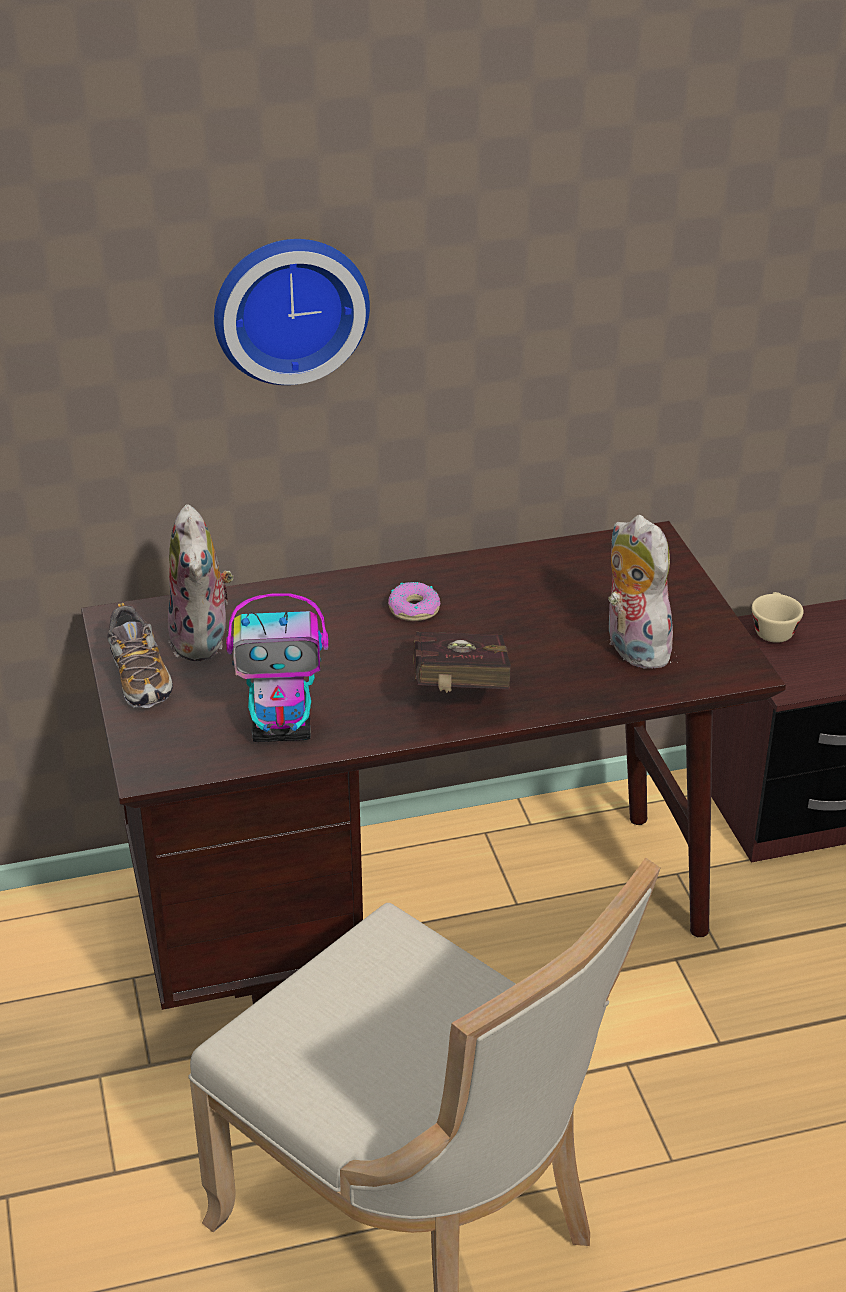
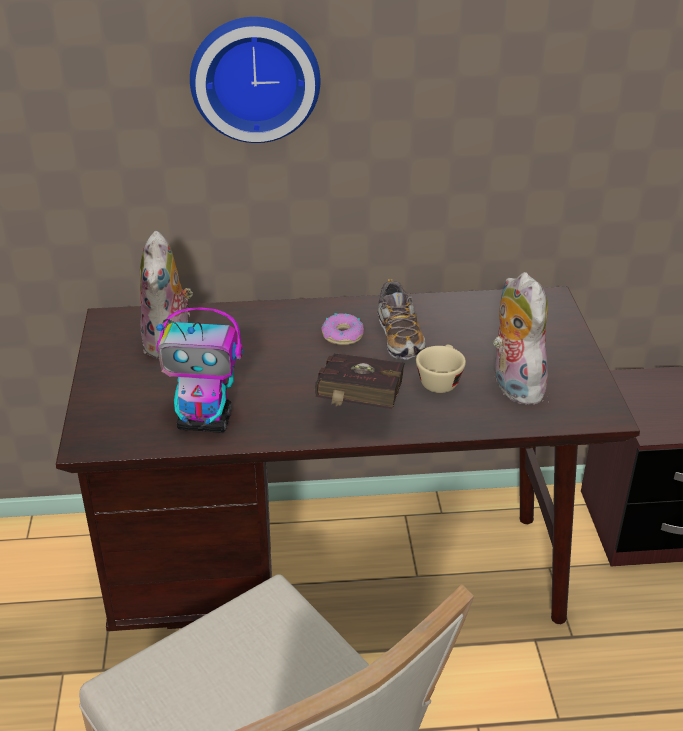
camera: 10 degrees right, 0 degrees up
(140, 678) = (110, 367): shoe -> shoe (399, 337)
(773, 630) = (647, 383): beige cup -> beige cup (440, 380)

